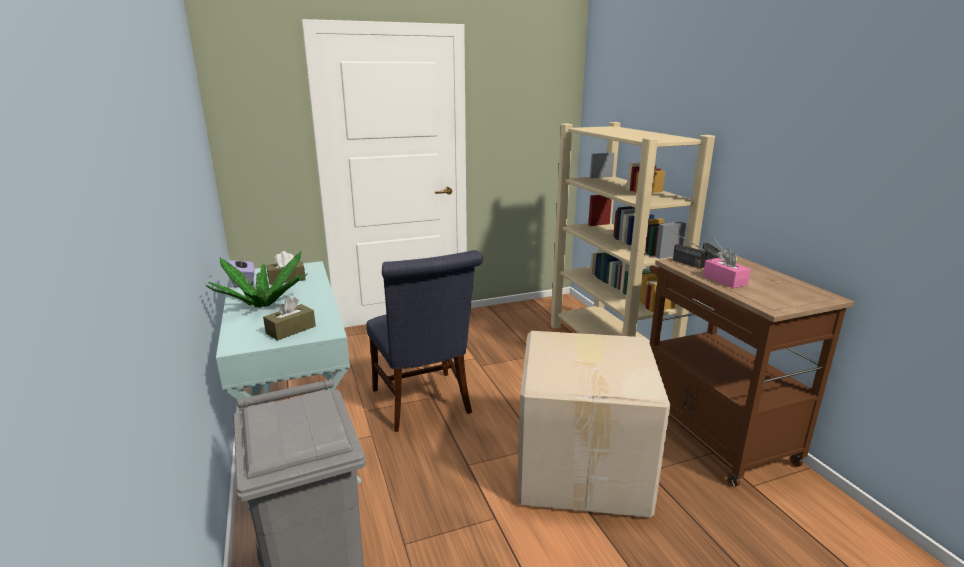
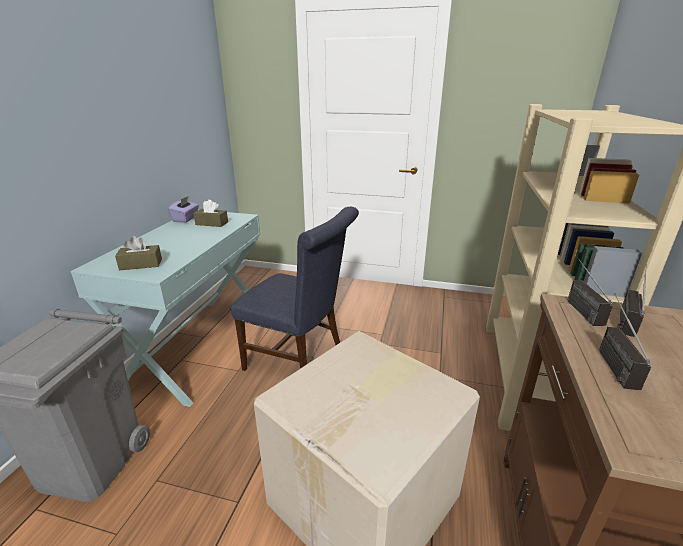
camera: 35 degrees right, 5 degrees up
(263, 304) = (164, 239): potted plant -> none
(424, 404) = (300, 360): blue chair -> blue chair turned 75 degrees counterclockwise
(724, 280) = (609, 358): pink tissue box -> radio

